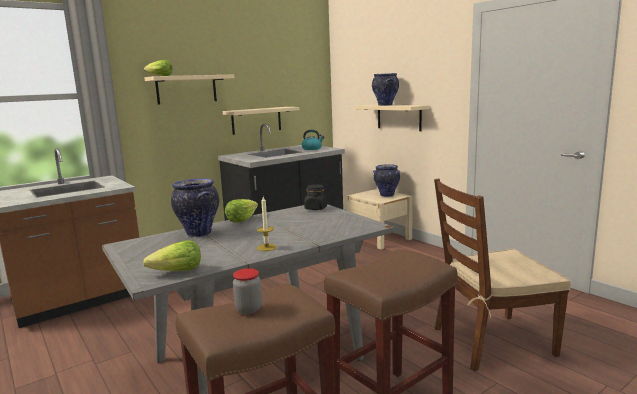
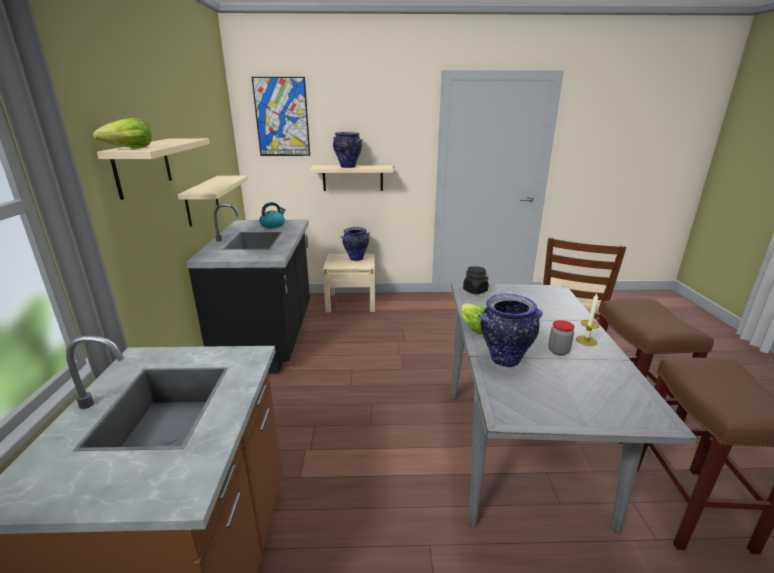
camera: 55 degrees left, 10 degrees up
(177, 272) = (638, 399): lettuce -> none
(249, 309) = (731, 388): jar -> jar (558, 351)
(355, 63) = (282, 117): none -> picture

